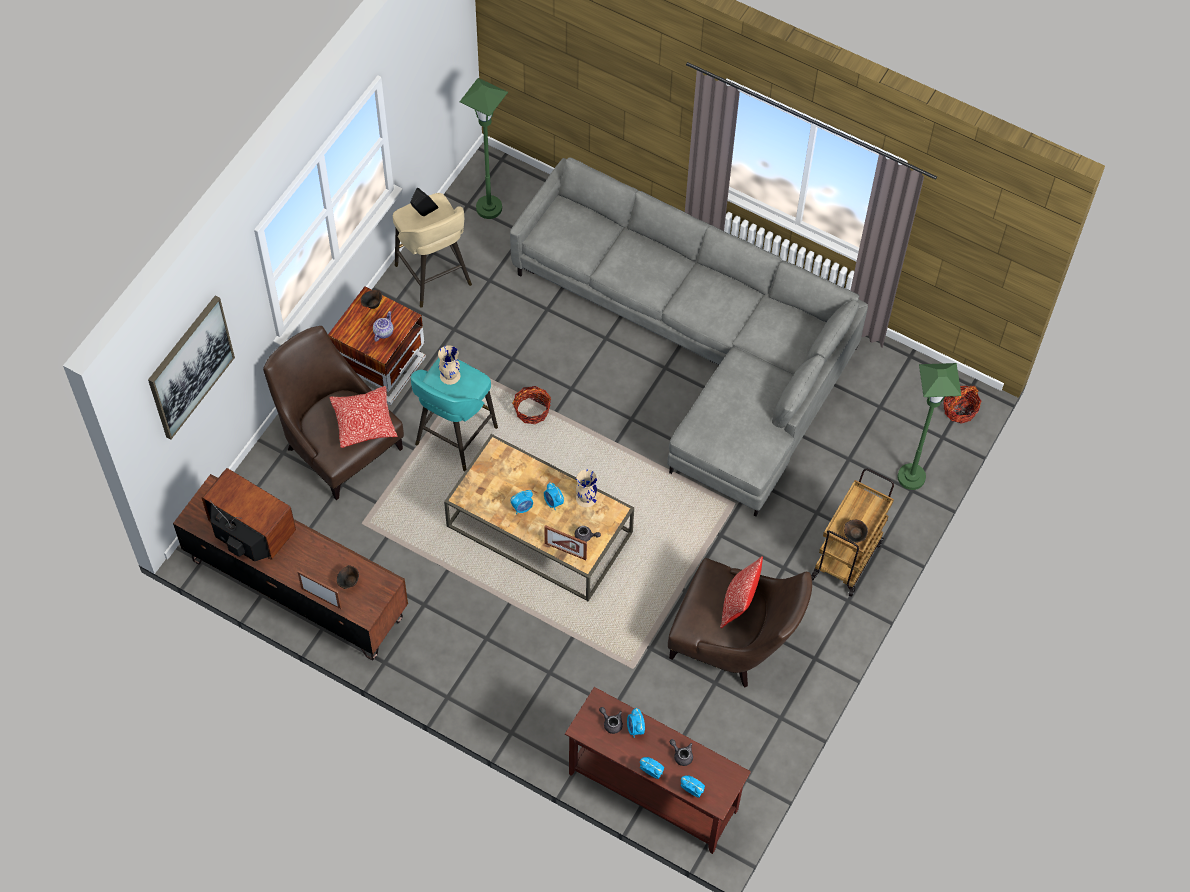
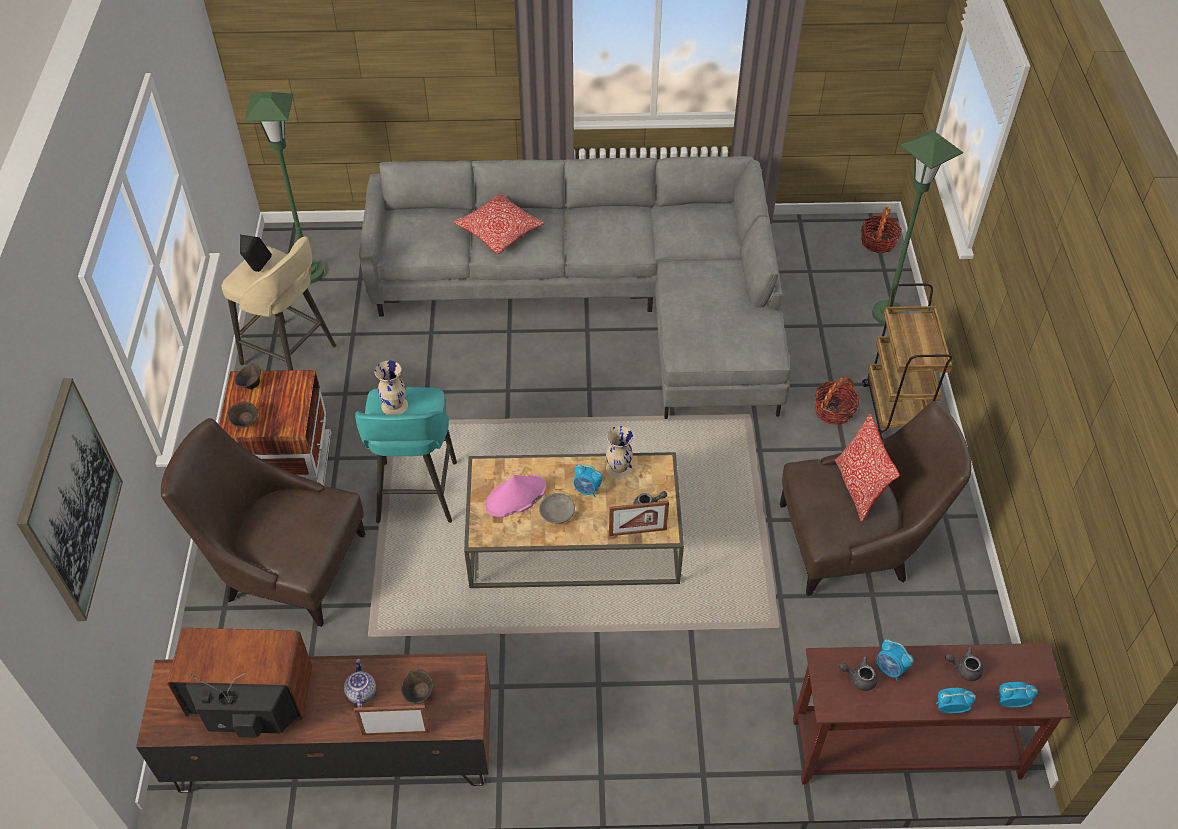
camera: 30 degrees left, 10 degrees down
(364, 422) = (314, 513): pillow -> pillow (499, 231)
(383, 332) = (281, 405): teapot -> teapot (360, 693)
(502, 481) = (515, 497): none -> pink hat
(522, 507) = (557, 512): alarm clock -> grey bowl
(532, 410) = (482, 429): basket -> basket (834, 410)
(855, 535) = (927, 357): brown bowl -> brown bowl (245, 422)

